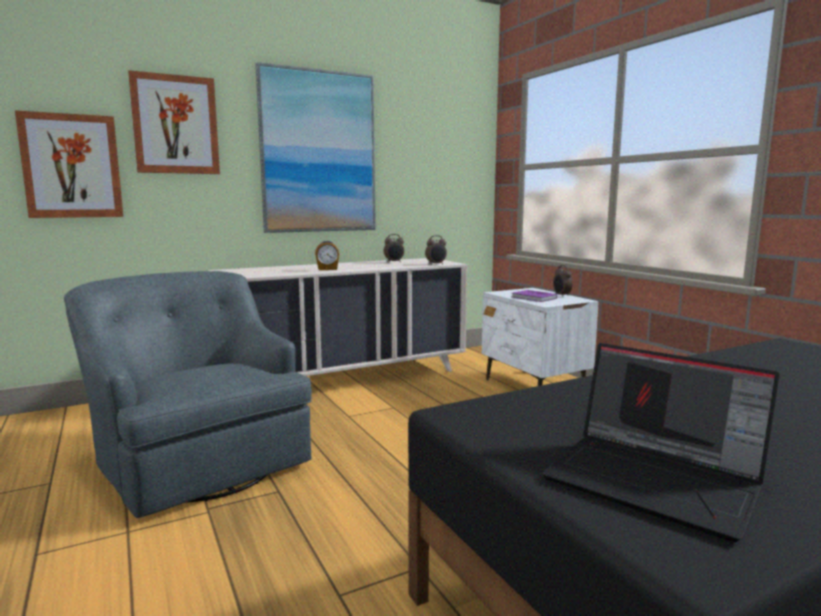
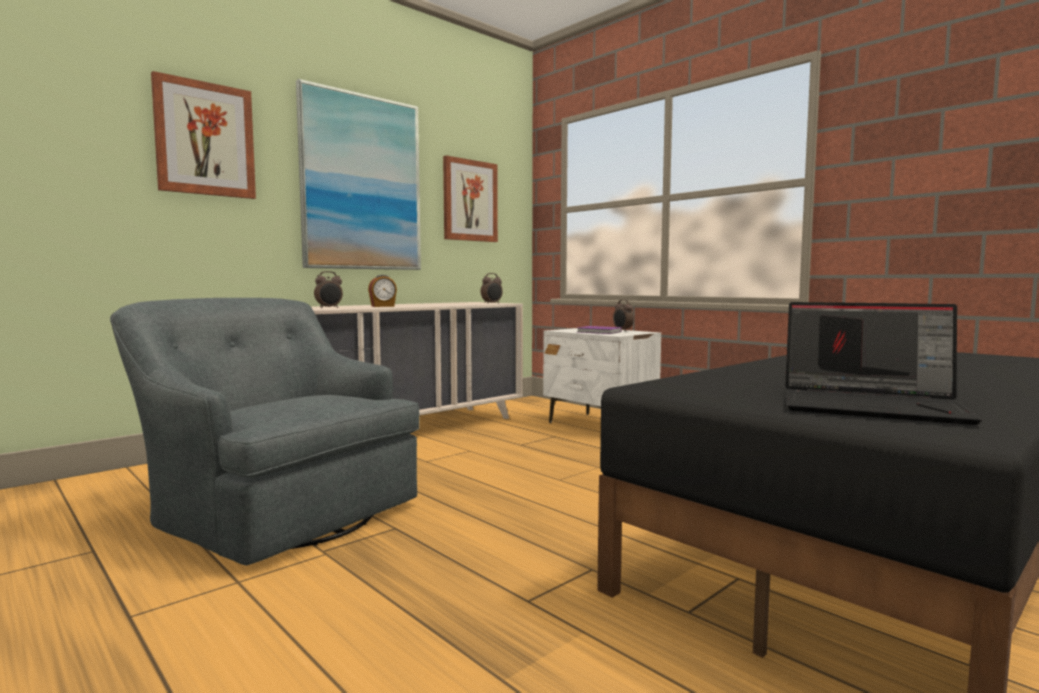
camera: 15 degrees left, 5 degrees down
(72, 166) = (76, 177): picture -> picture (470, 201)
(394, 262) = (444, 303): alarm clock -> alarm clock (329, 308)

